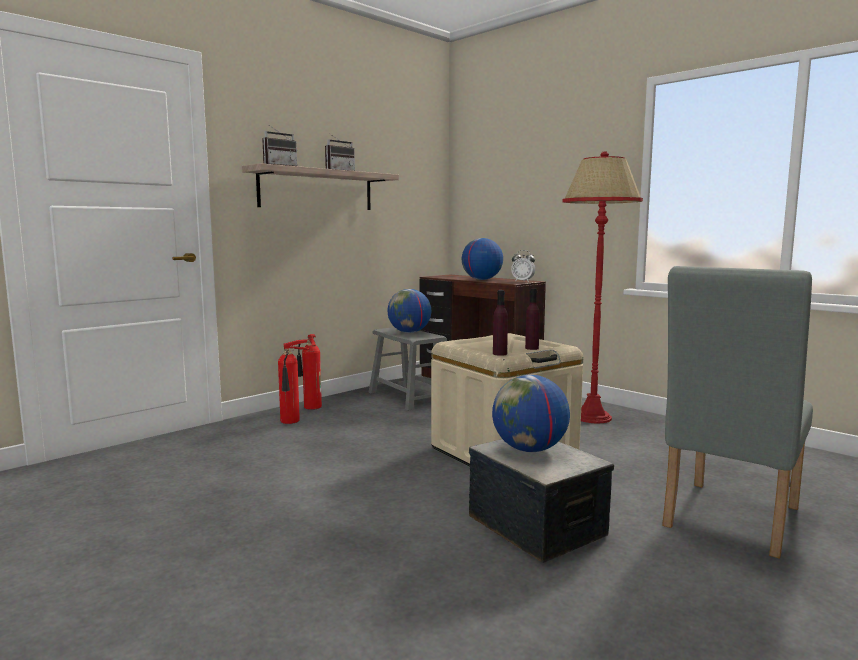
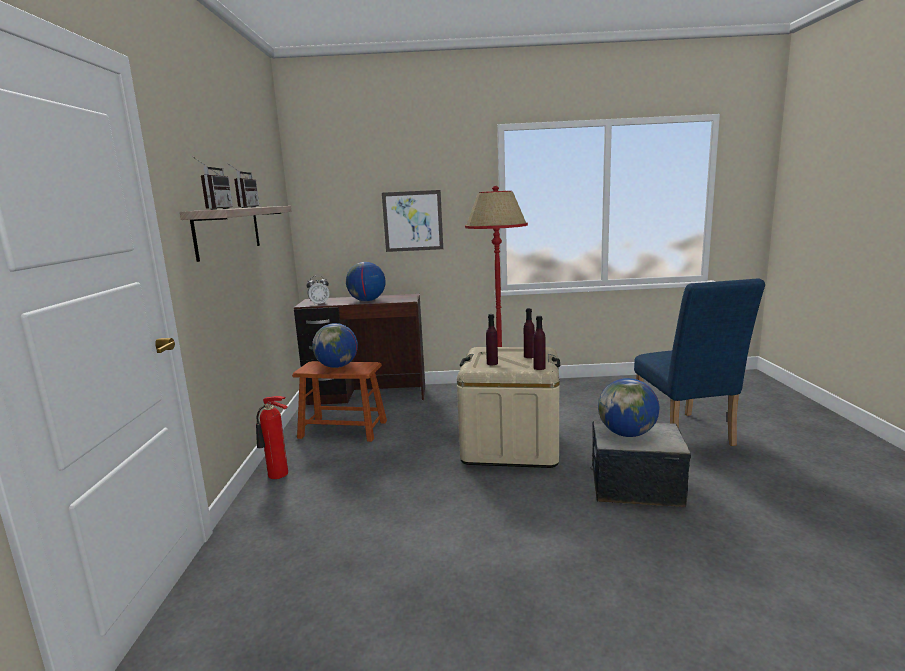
camera: 45 degrees left, 5 degrees up
(291, 421) = (293, 497): fire extinguisher -> none
(408, 397) = (343, 429): grey stool -> brown stool
(481, 345) = (492, 363): none -> purple bottle
(523, 281) = (407, 297): alarm clock -> alarm clock (319, 304)
(548, 198) = (413, 221): none -> picture
(727, 521) = (685, 435): grey chair -> blue chair

